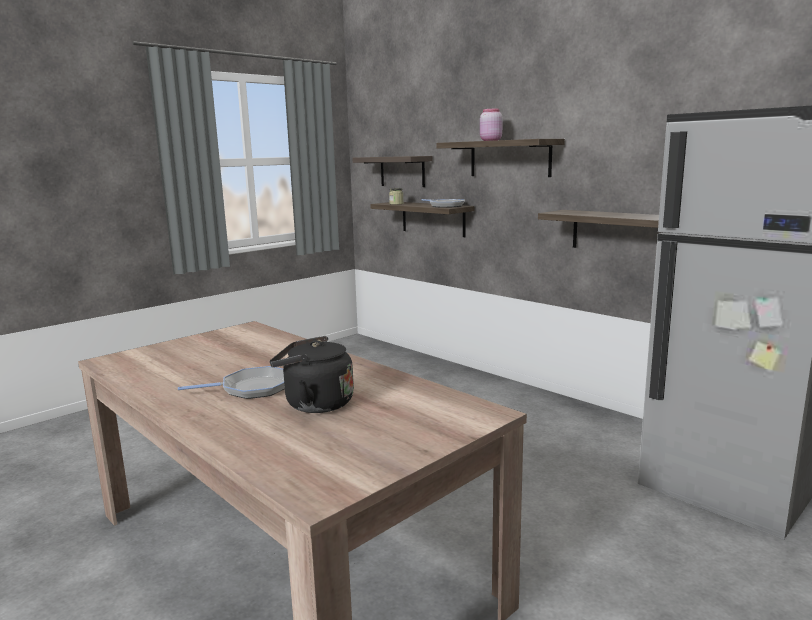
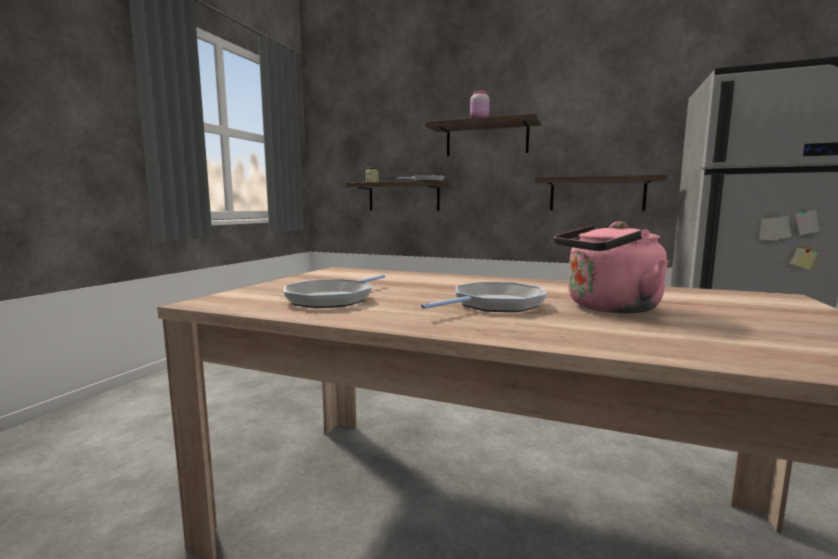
camera: 25 degrees left, 5 degrees down
(174, 367) = (333, 299): none -> frying pan
(314, 404) = (607, 308): black kettle -> pink kettle
(402, 171) = (369, 156): shelf -> none

